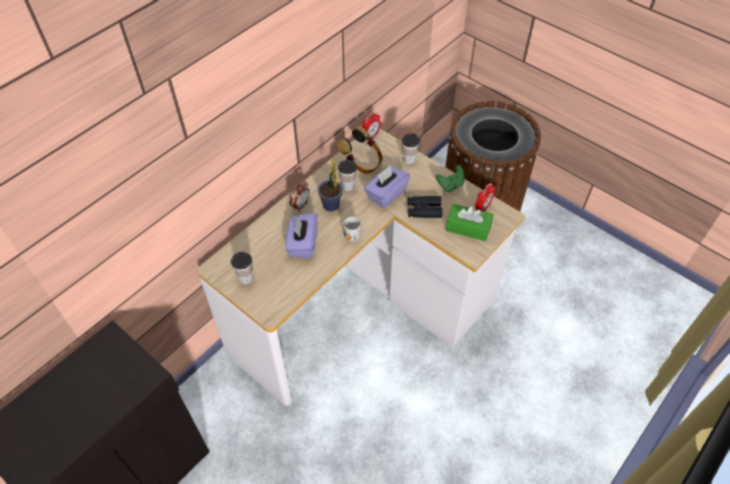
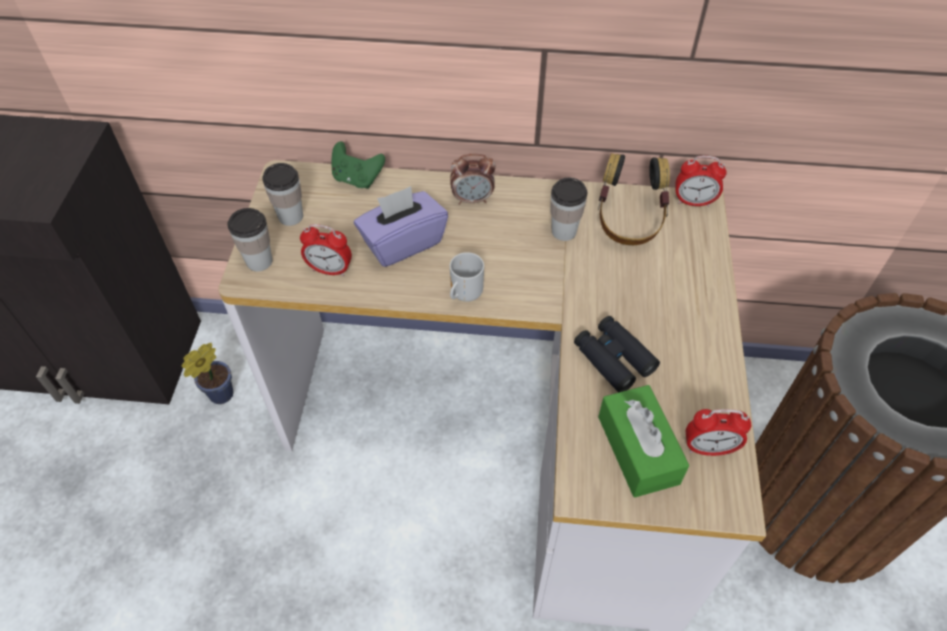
camera: 55 degrees right, 0 degrees up
(294, 279) = (330, 270): none -> alarm clock
(331, 207) = (503, 235): potted plant -> potted plant (218, 396)
(386, 194) = (595, 288): purple tissue box -> none
(409, 160) = (700, 277): cup -> cup (259, 261)
(450, 185) = (708, 367): green game controller -> green game controller (357, 179)

